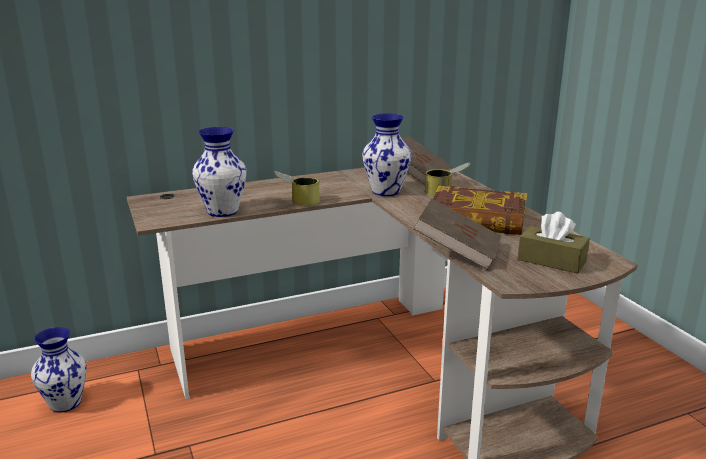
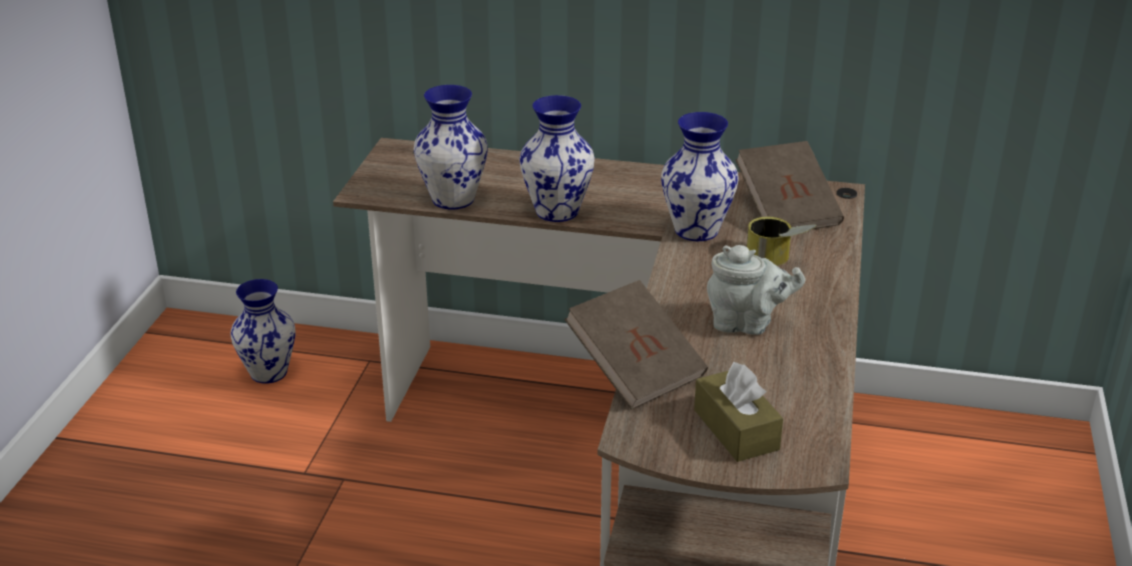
camera: 35 degrees right, 10 degrees up
(297, 201) = (558, 211): can -> vase
(477, 219) = (747, 324): book -> grey teapot

